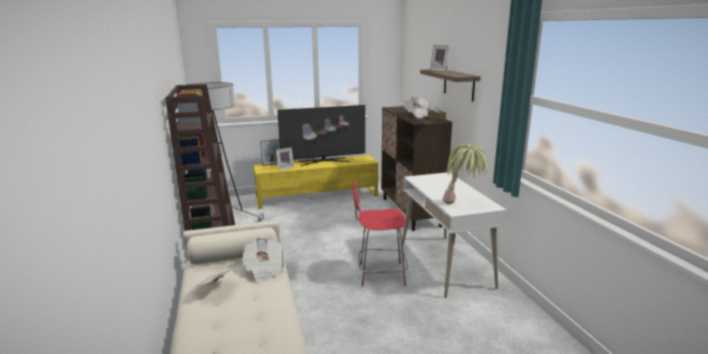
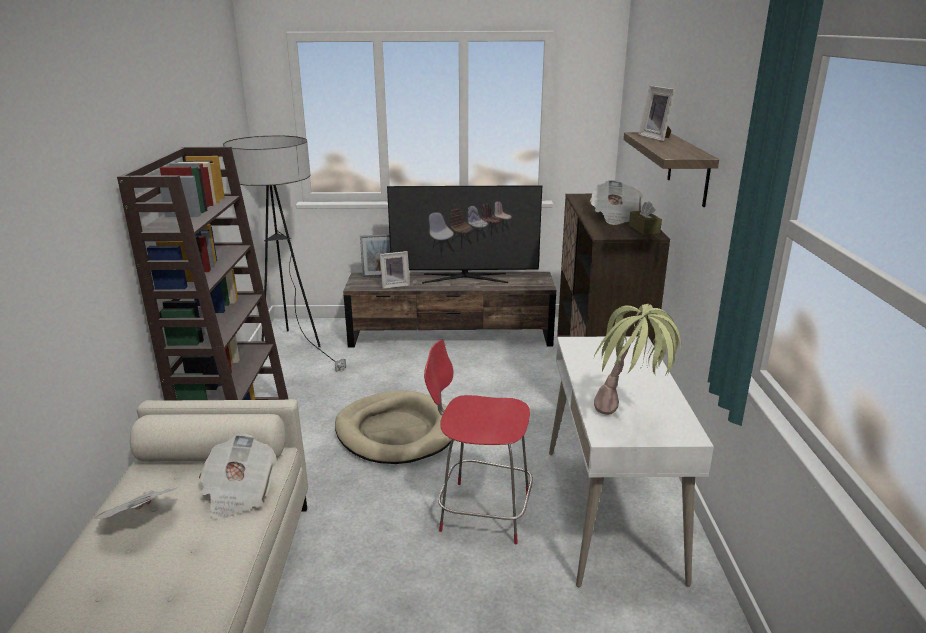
camera: 15 degrees right, 5 degrees up
(312, 245) = (396, 432): none -> beige dog bed
(318, 197) = (451, 336): yellow tv stand -> brown tv stand

